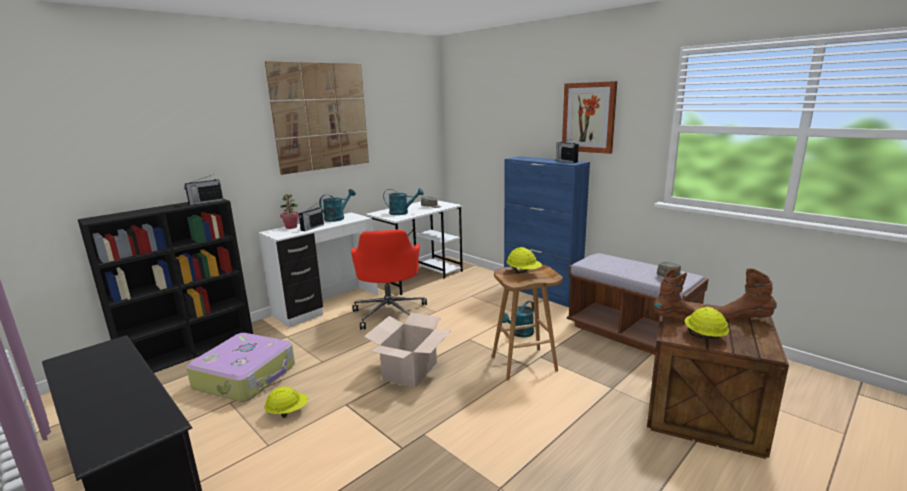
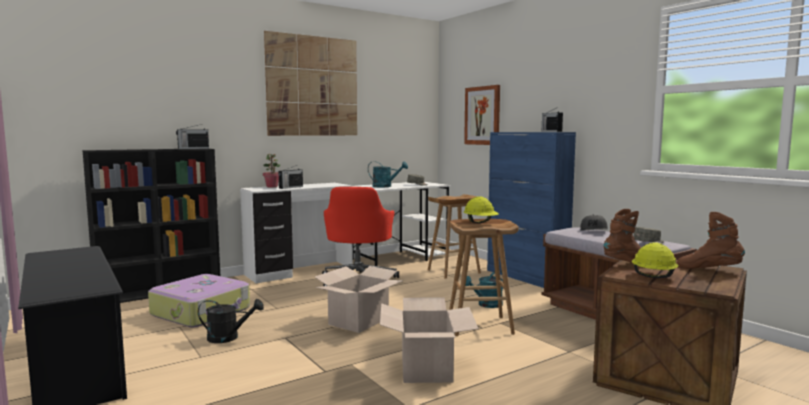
camera: 10 degrees right, 10 degrees down
(288, 412) = (229, 337): yellow hard hat -> black watering can
(337, 218) = (318, 184): turquoise watering can -> none
(474, 291) = (453, 272): none -> brown stool
(495, 429) = (425, 368): none -> cardboard box
(588, 117) = (575, 87): picture -> picture (482, 115)
(614, 260) = (594, 231): none -> grey cap

